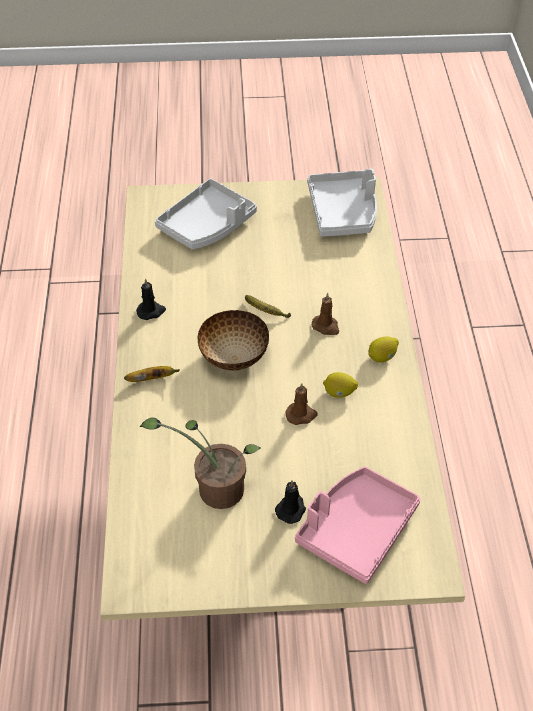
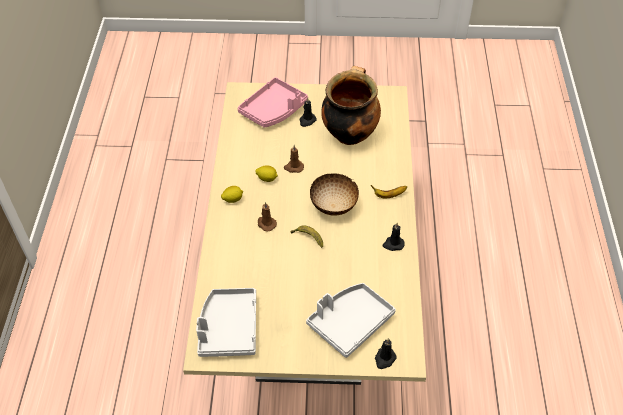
camera: 175 degrees left, 0 degrees up
(169, 196) = (384, 359): none -> black candle
(214, 487) = (349, 133): potted plant -> cooking pot

